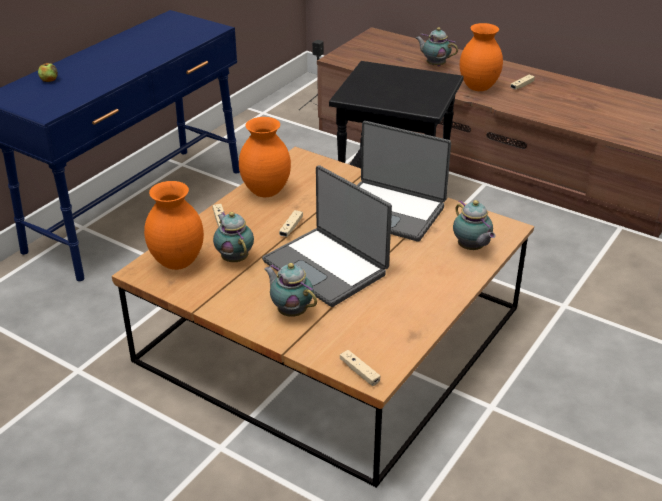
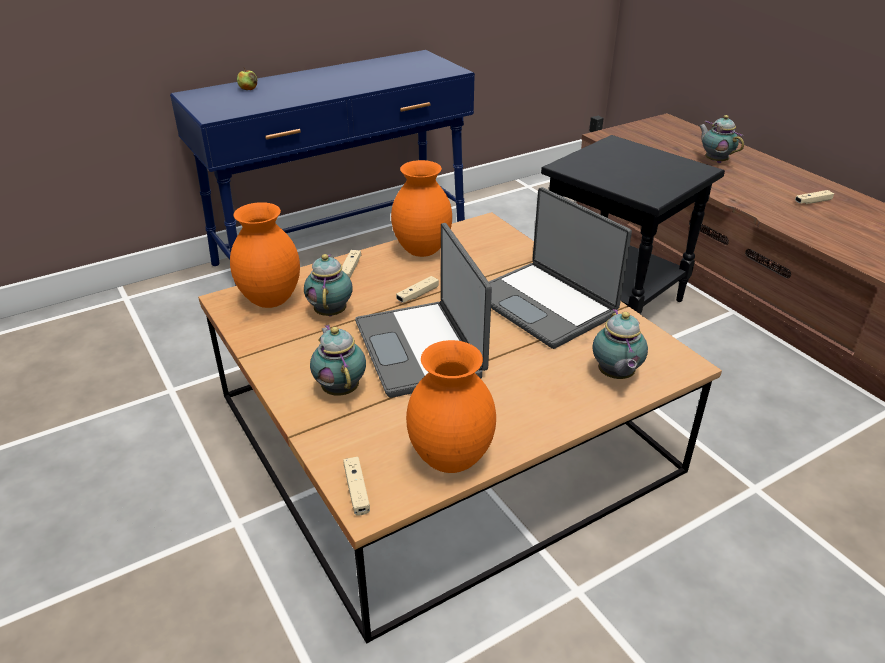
camera: 25 degrees right, 0 degrees up
(477, 88) = (752, 194): orange vase -> orange vase (449, 459)

